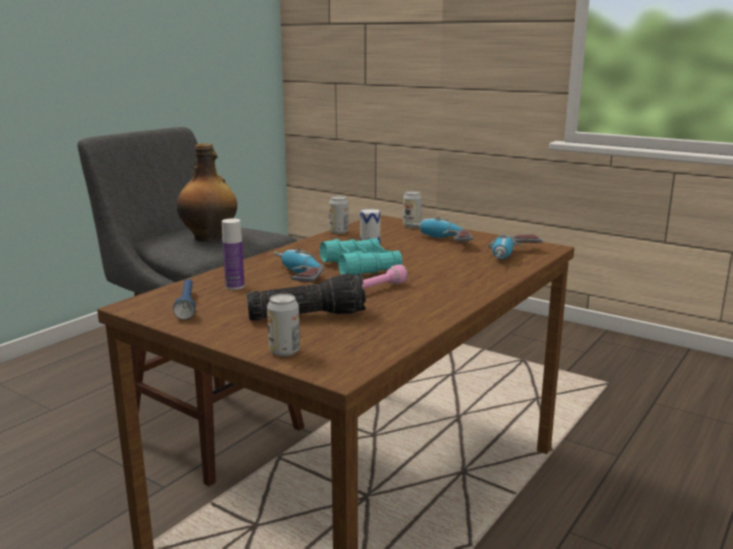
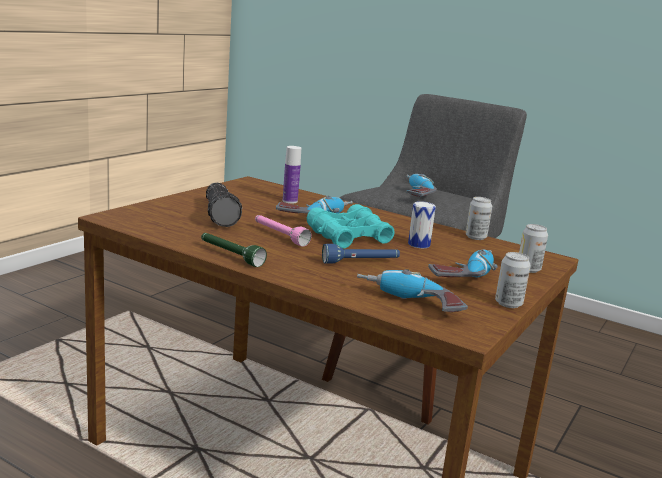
camera: 85 degrees right, 0 degrees up
(187, 305) = (250, 191): blue flashlight -> blue flashlight (360, 262)
(209, 237) = (414, 194): bottle -> power drill
(284, 351) = (153, 207): can -> can (508, 304)
(449, 307) = (230, 256): none -> green flashlight

